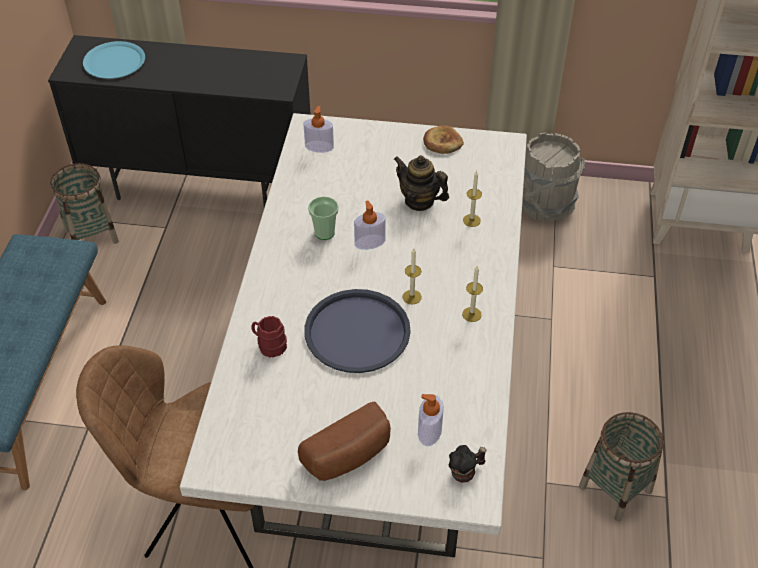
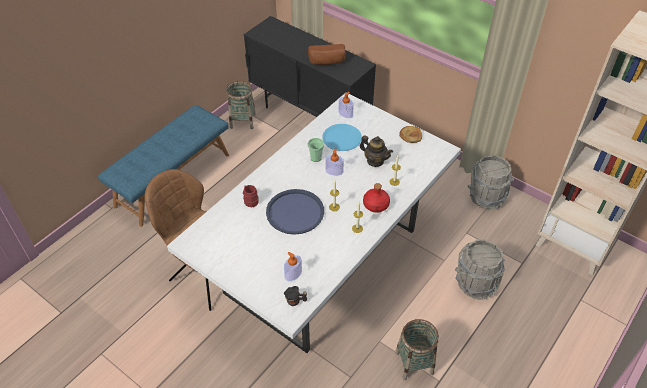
camera: 30 degrees right, 0 degrees up
(114, 61) = (279, 35): blue plate -> blue plate (342, 138)
(350, 456) = (248, 268): bread -> bread (327, 62)
(419, 201) = (375, 161): teapot -> teapot turned 150 degrees clockwise
(472, 266) = (376, 205): none -> red bottle
(615, 333) = (475, 283): none -> grey bucket

